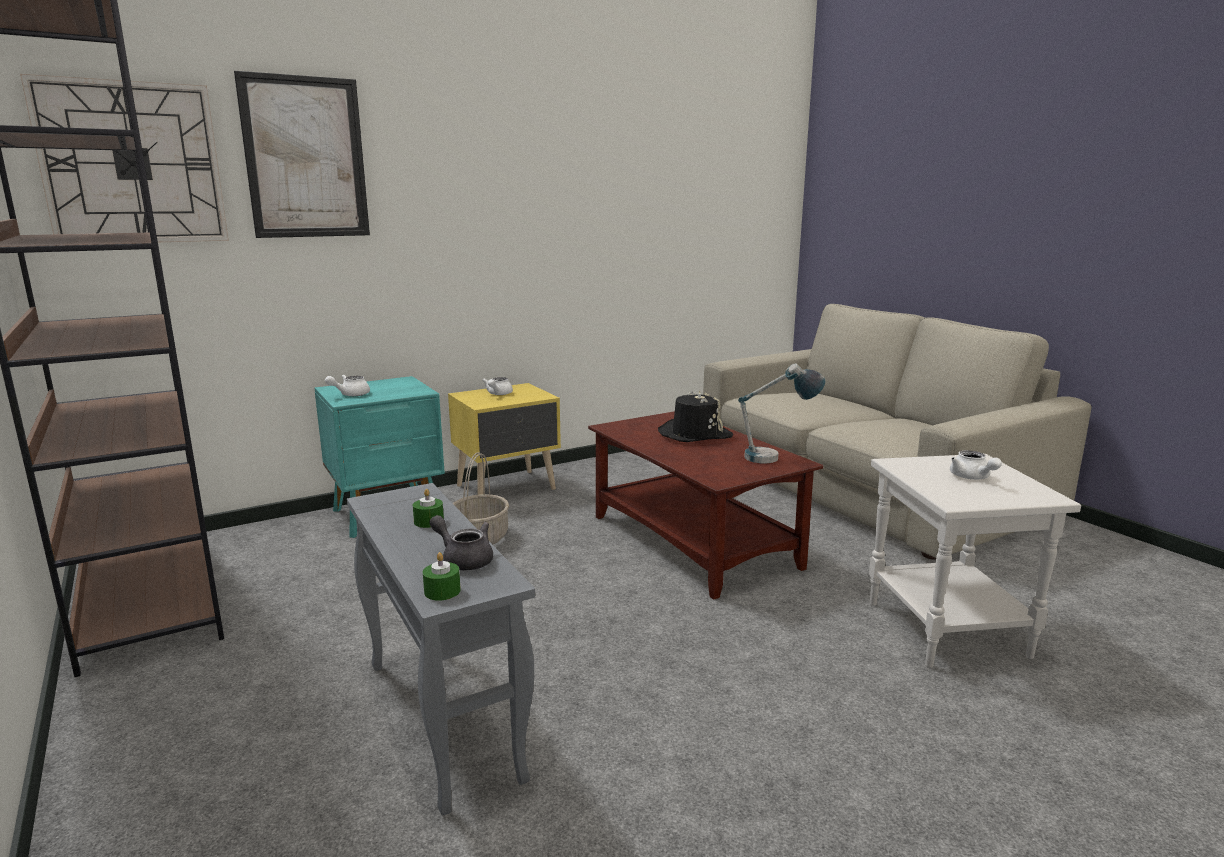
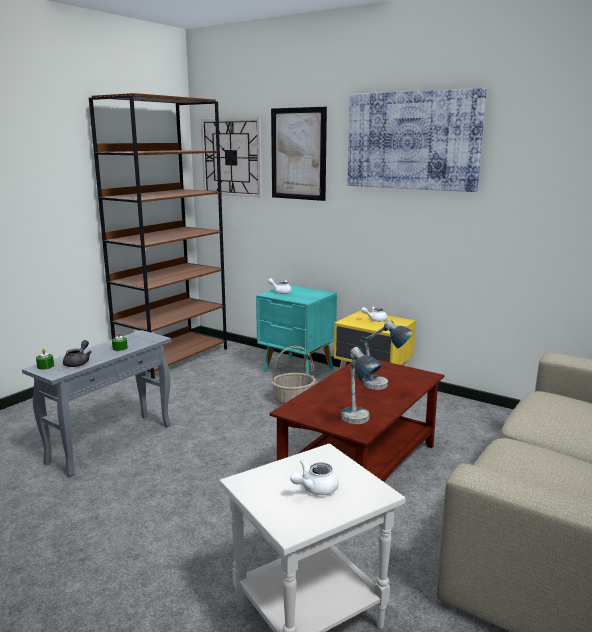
camera: 65 degrees right, 0 degrees up
(500, 142) = (413, 141): none -> picture
(694, 434) = (384, 388): black hat -> table lamp

